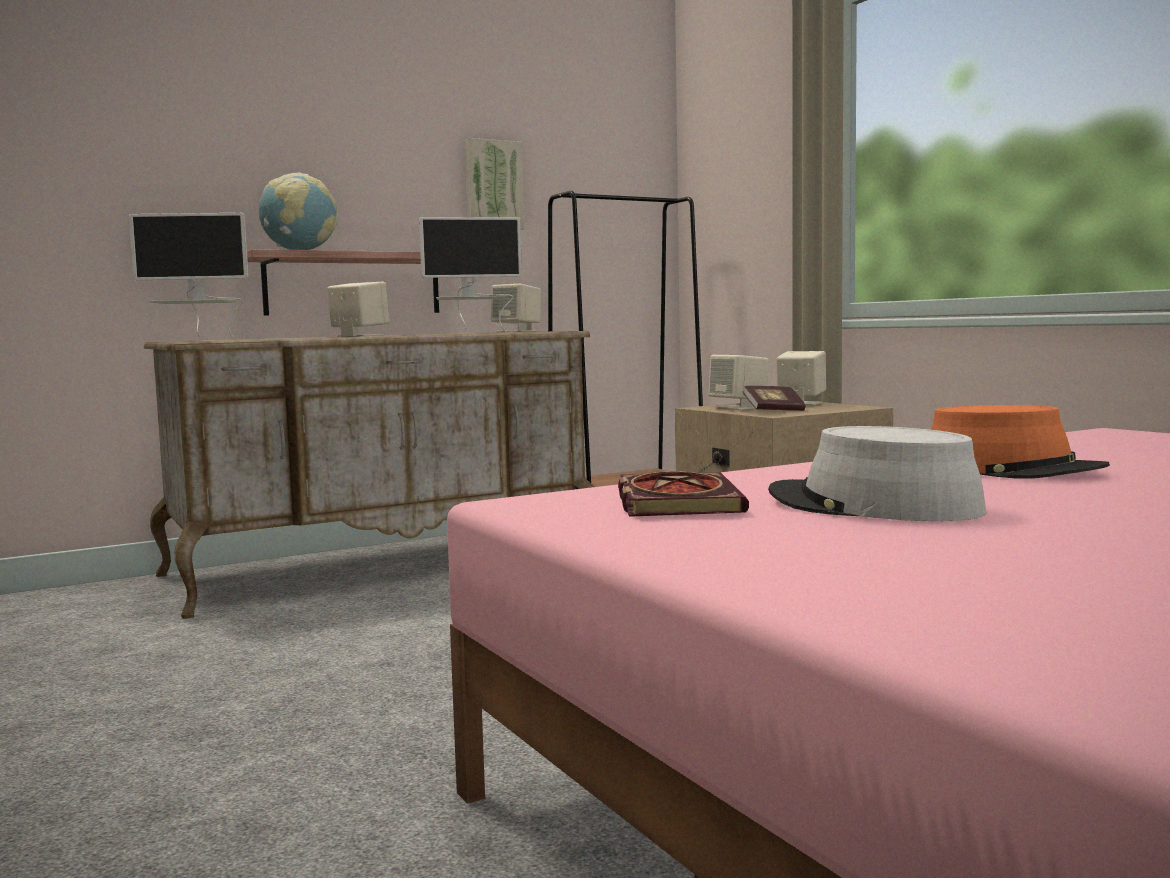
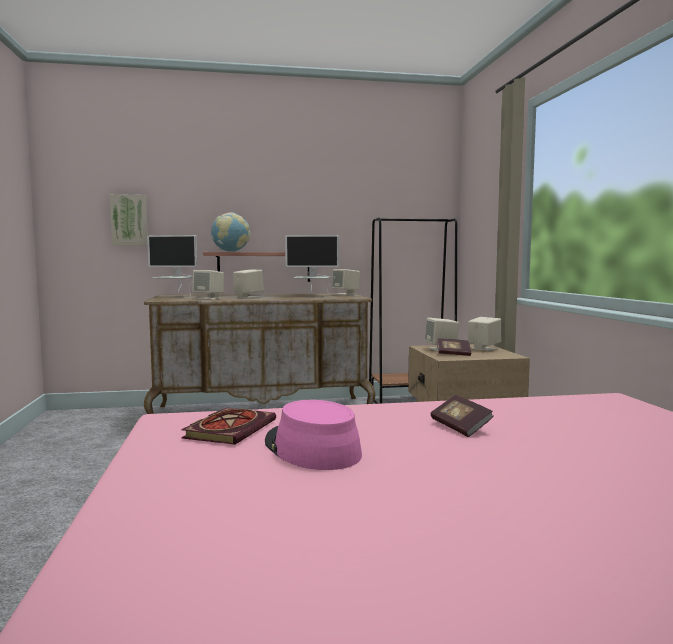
camera: 20 degrees right, 0 degrees up
(291, 338) = (209, 298): none -> beige speaker
(493, 185) = (344, 213): picture -> picture (129, 220)
(872, 505) = (311, 448): grey hat -> pink hat
(1011, 469) = (460, 427): orange hat -> book

